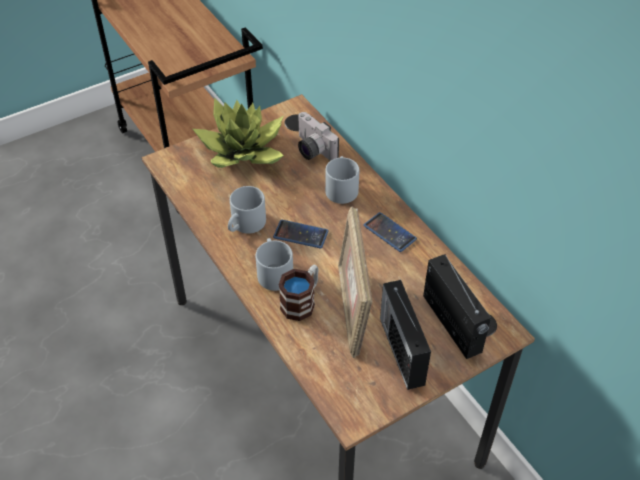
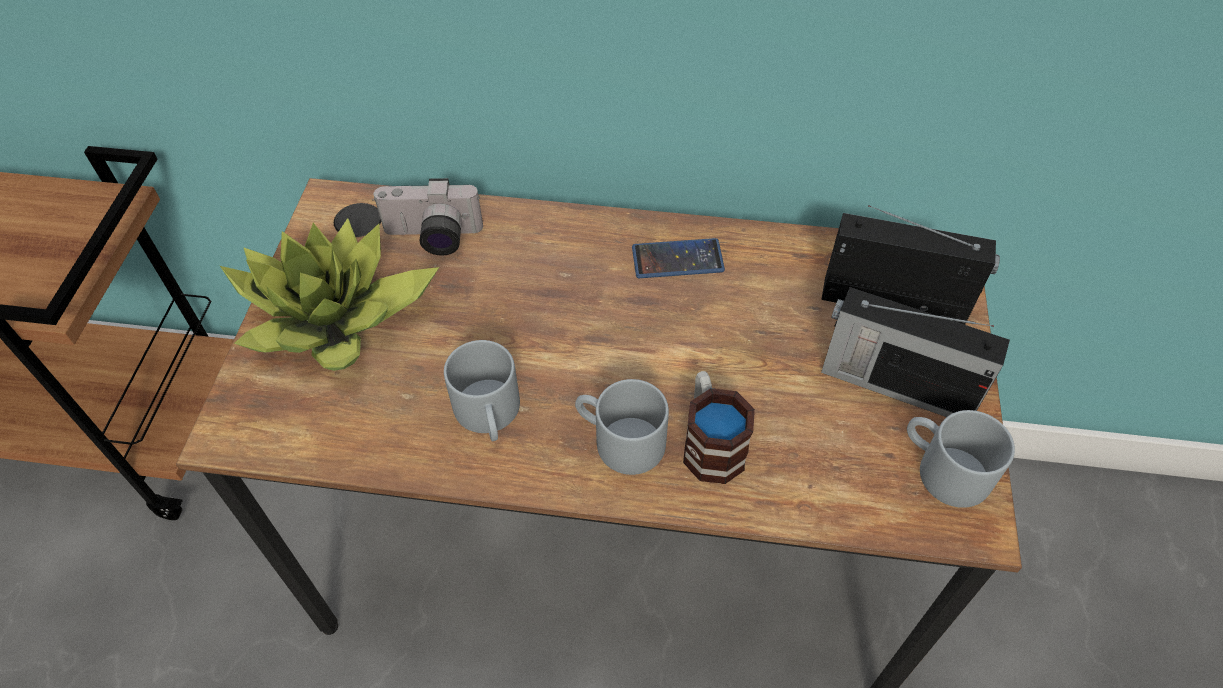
camera: 50 degrees left, 5 degrees up
(300, 234) = (580, 359): phone -> none
(341, 187) = (540, 255): grey mug -> grey mug (942, 469)
(352, 309) = (778, 392): picture frame -> none

